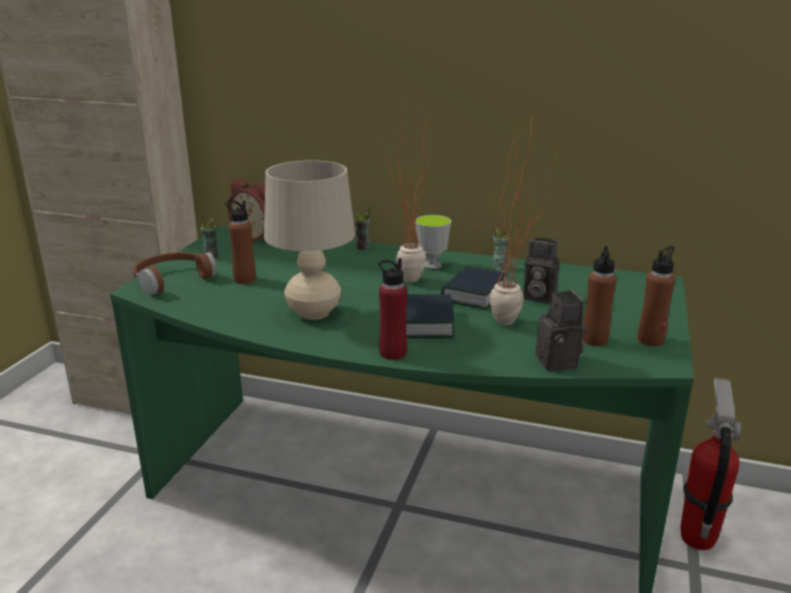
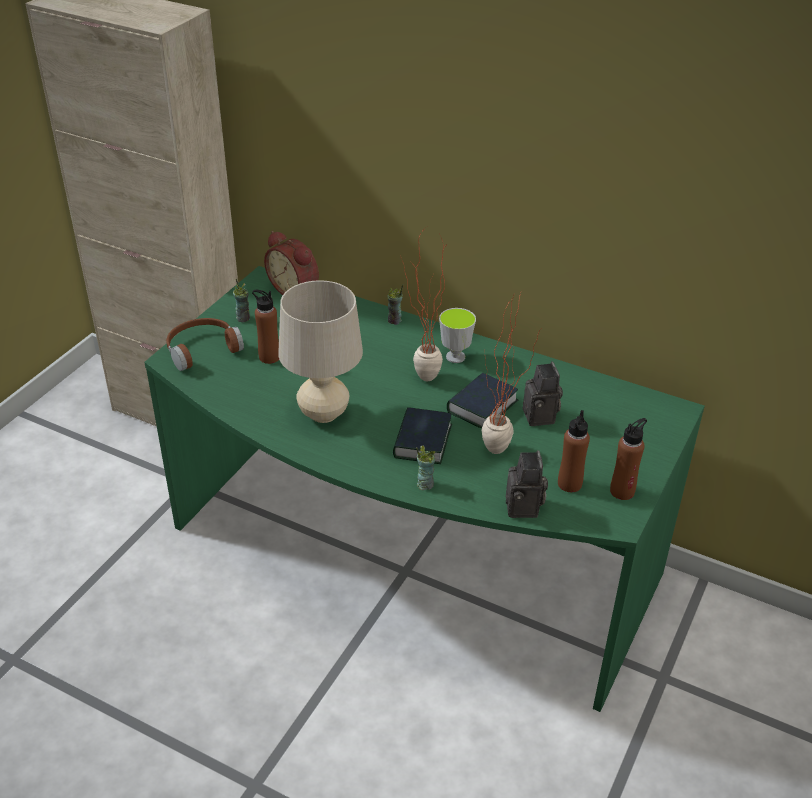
camera: 10 degrees right, 15 degrees up
(393, 353) = (380, 476): red bottle -> none
(499, 267) = (521, 369): cup -> cup (425, 484)
(537, 296) = (541, 417): camera -> camera turned 135 degrees counterclockwise
(697, 537) = (681, 648): fire extinguisher -> none

